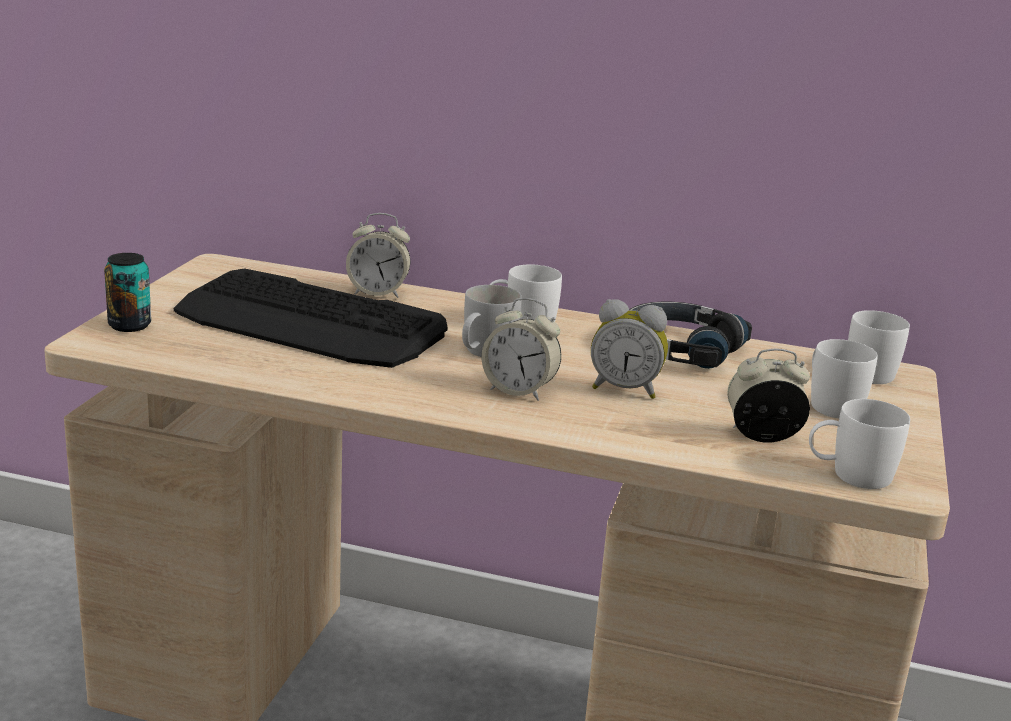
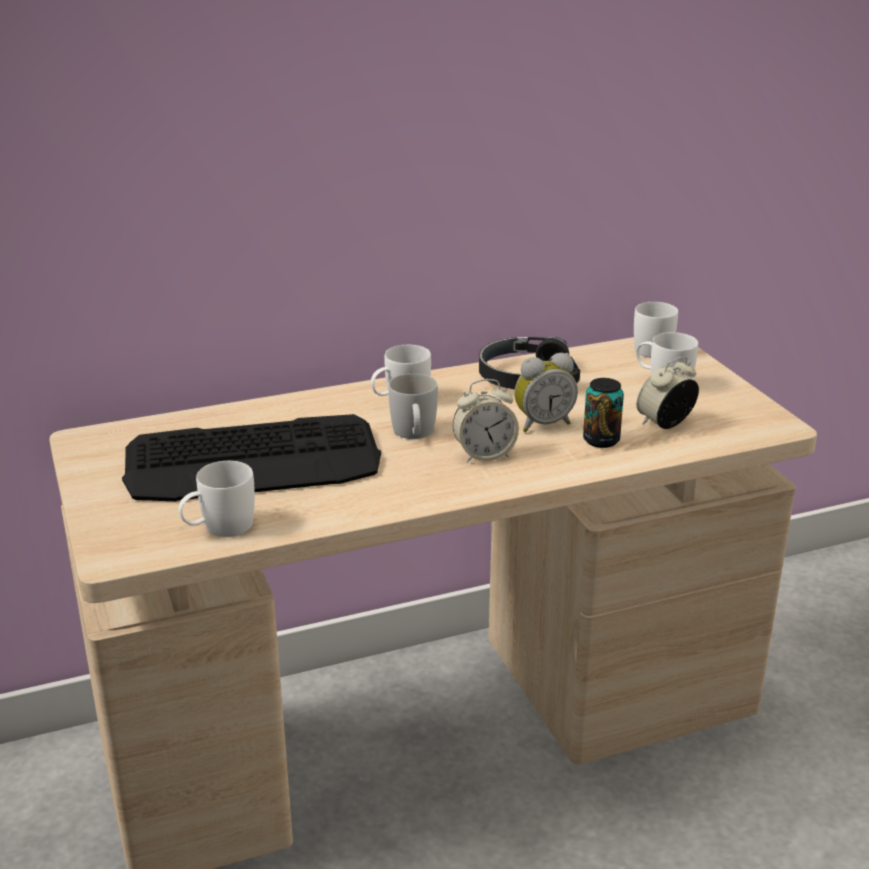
camera: 35 degrees left, 5 degrees up
(129, 325) = (116, 527): can -> can (601, 440)
(378, 293) = (257, 414): alarm clock -> none
(849, 475) = (743, 430): white mug -> white mug (219, 528)

